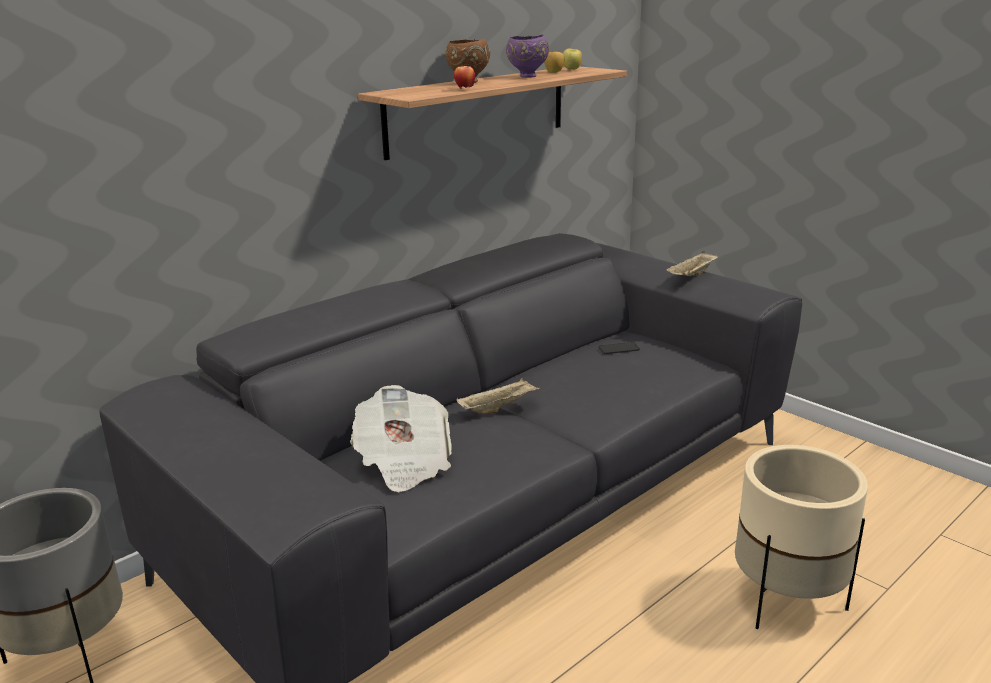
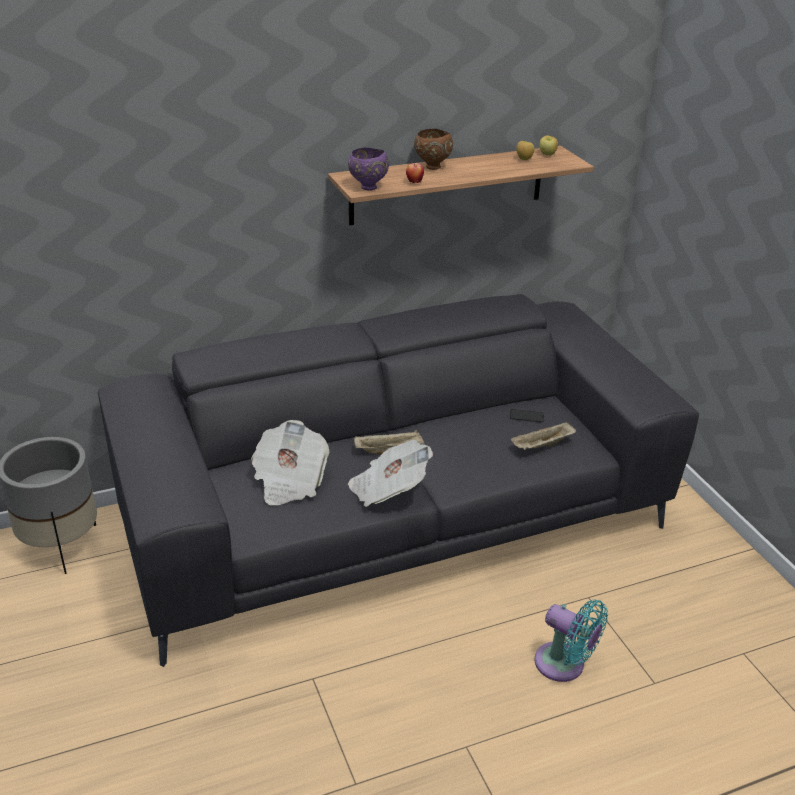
camera: 20 degrees right, 10 degrees up
(526, 76) = (491, 164): purple bowl -> purple bowl (367, 187)
(529, 443) = (388, 489): none -> newspaper
(692, 276) = (613, 365): beige tray -> beige tray (542, 446)
(787, 600) = (564, 665): beige planter -> turquoise fan

